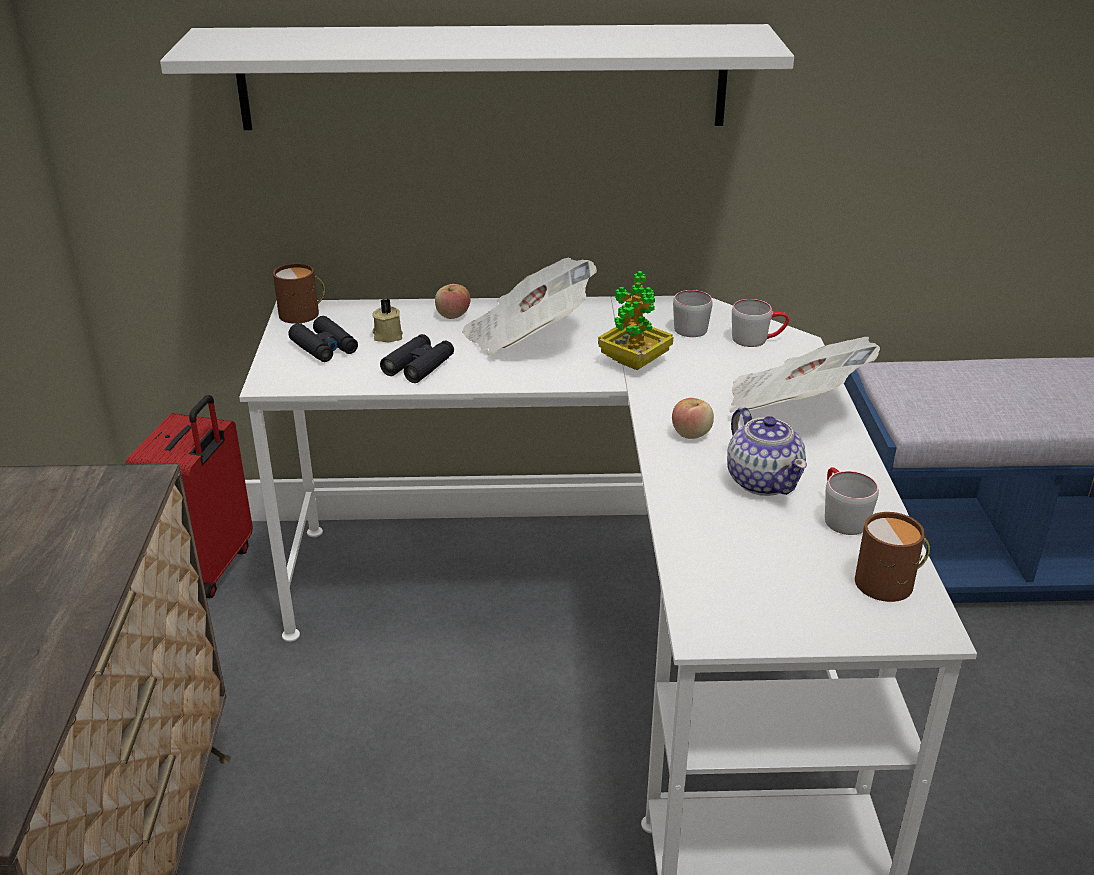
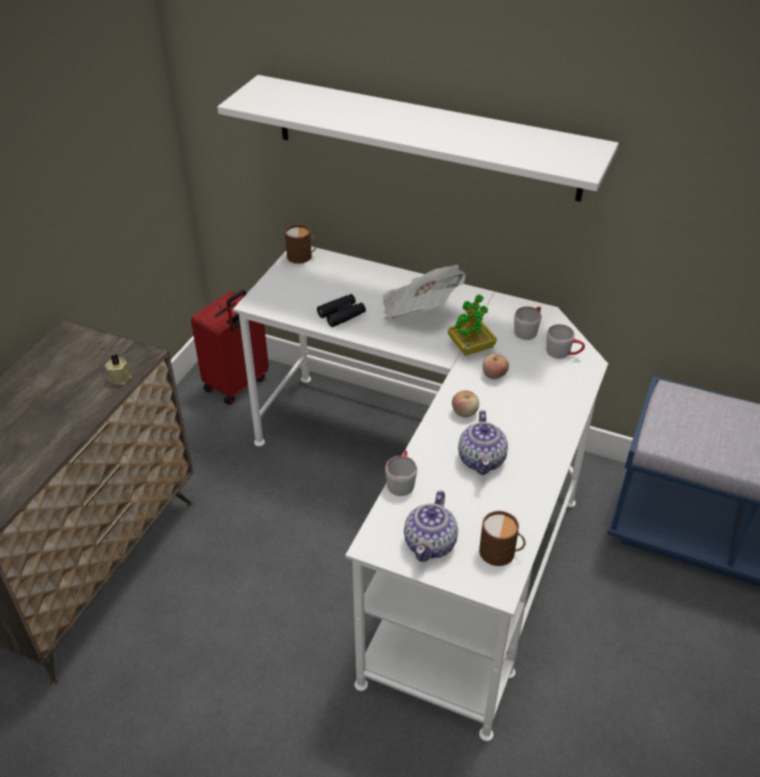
camera: 25 degrees right, 10 degrees up
(324, 348) = (298, 286): black binoculars -> none
(387, 336) = (338, 286): beige candle -> beige candle (120, 377)
(452, 315) = (386, 281): apple -> apple (494, 375)
(786, 602) = (431, 543): none -> teapot
(792, 408) = (543, 413): newspaper -> none
(840, 516) = (509, 499): grey mug -> grey mug (401, 481)

